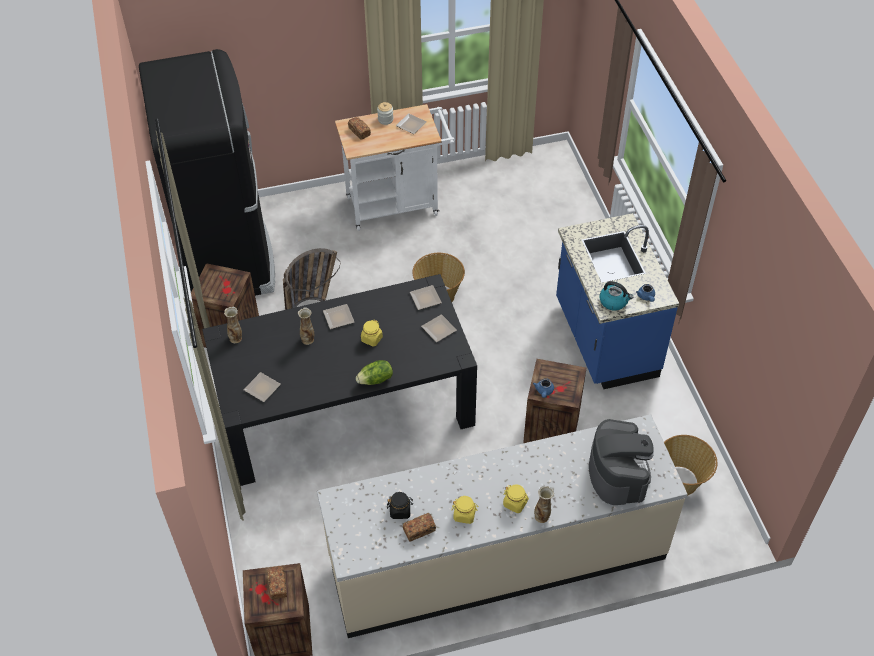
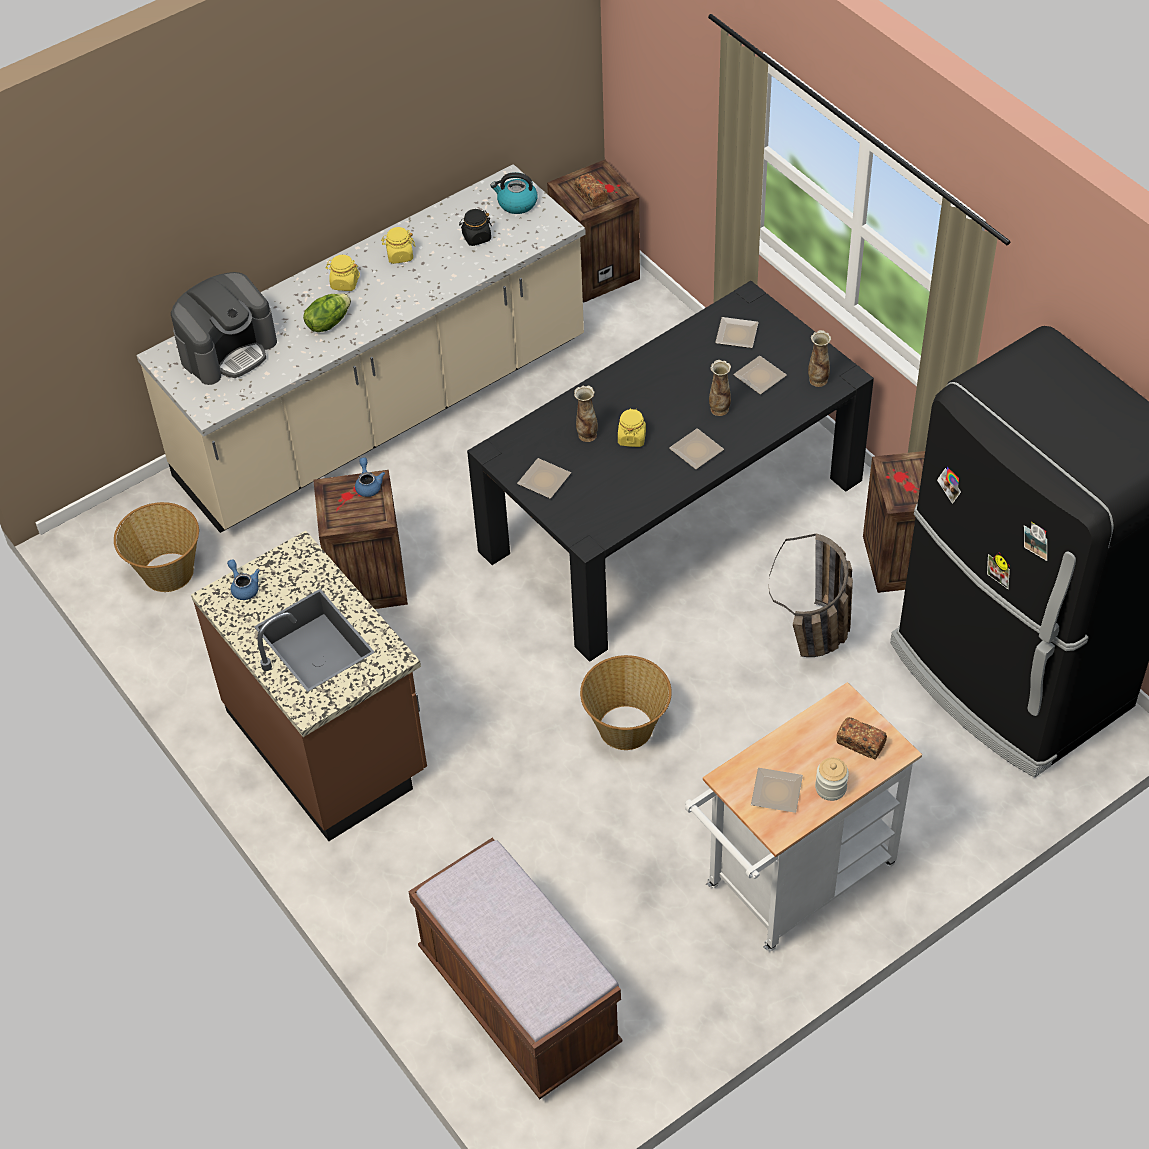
camera: 160 degrees right, 0 degrees up
(376, 380) = (595, 389): lettuce -> lettuce (328, 322)
(419, 530) = (445, 227): bread -> none
(425, 299) = (586, 515): plate -> plate (759, 376)
(542, 517) = (308, 280): vase -> vase (587, 435)
(548, 198) = (519, 1000): none -> brown bench
(604, 340) = (329, 743): blue counter -> brown counter
(614, 301) = (292, 564): kettle -> kettle (516, 203)
(618, 473) = (228, 350): coffee machine -> coffee machine turned 105 degrees counterclockwise

